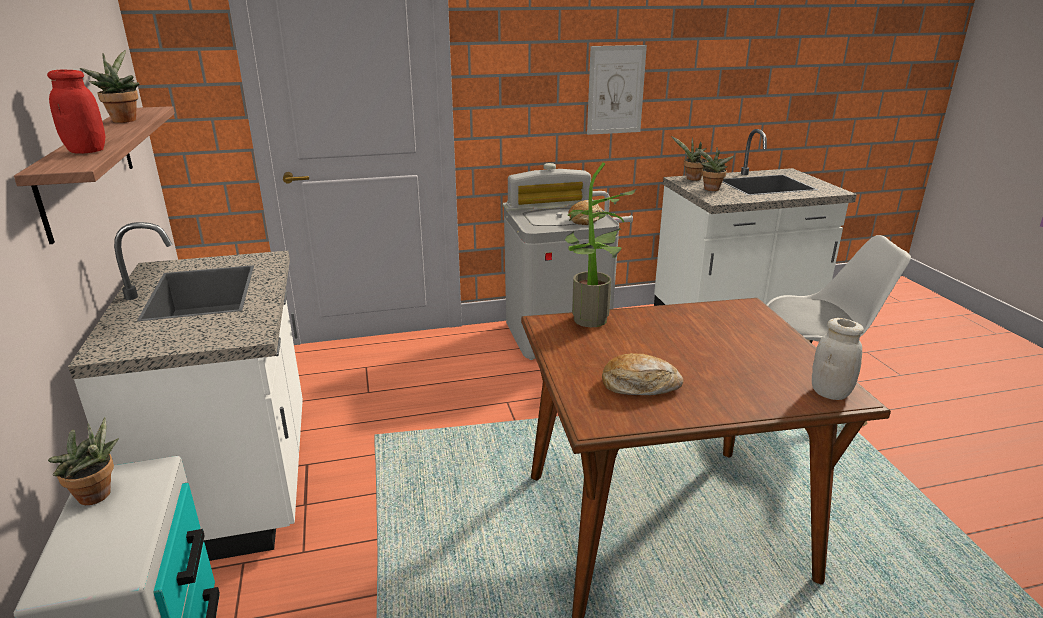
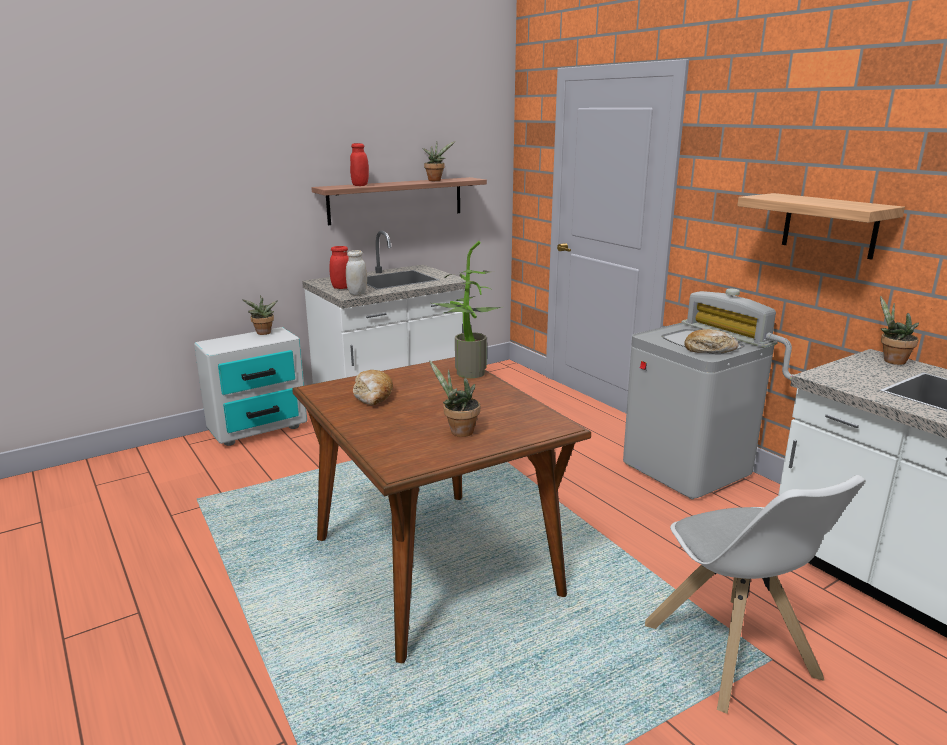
camera: 70 degrees right, 5 degrees down
(189, 335) = (341, 287): none -> red jar
(615, 90) = (829, 225): picture -> shelf
(711, 190) = (861, 371): potted plant -> potted plant (458, 431)
(830, 393) = (398, 461): white jar -> white jar (357, 293)

